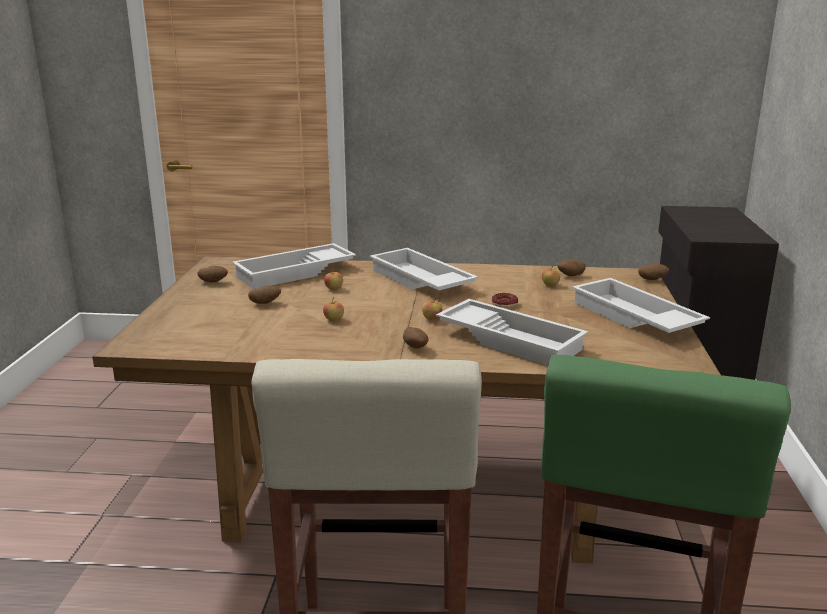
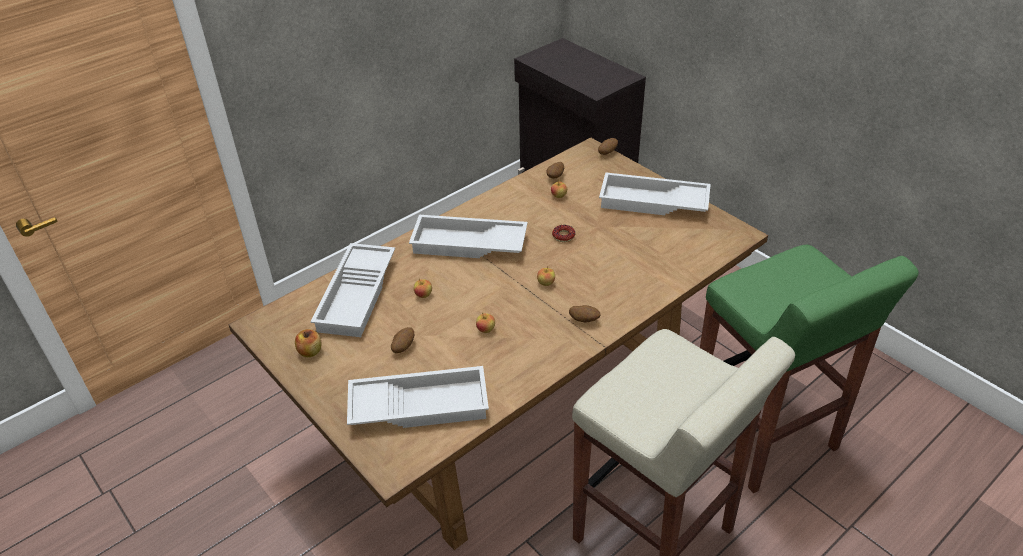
camera: 45 degrees left, 20 degrees up
(213, 282) = (310, 351): potato -> apple
(511, 340) = (623, 272): white tray -> white tray (420, 404)

